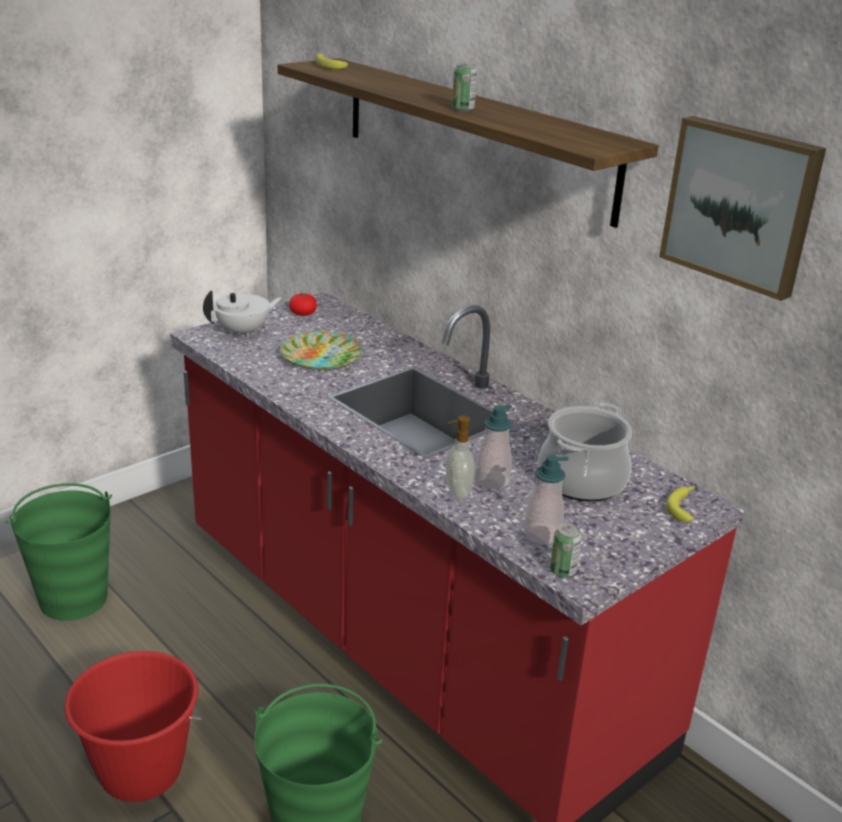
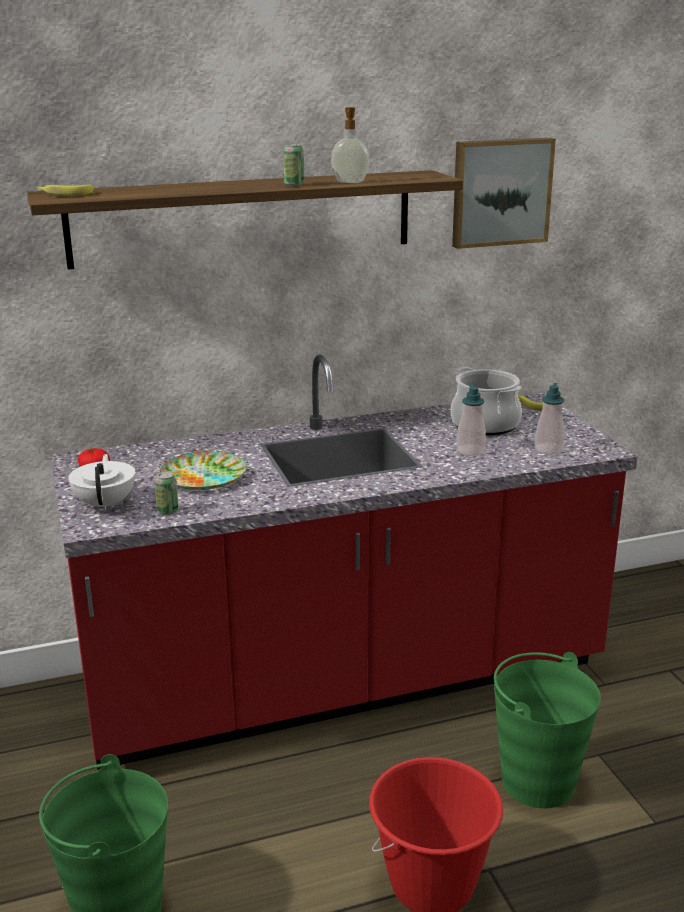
camera: 65 degrees left, 5 degrees down
(456, 492) = (479, 465): soap dispenser -> soap dispenser (350, 182)
(562, 571) = (594, 452): can -> can (168, 511)

